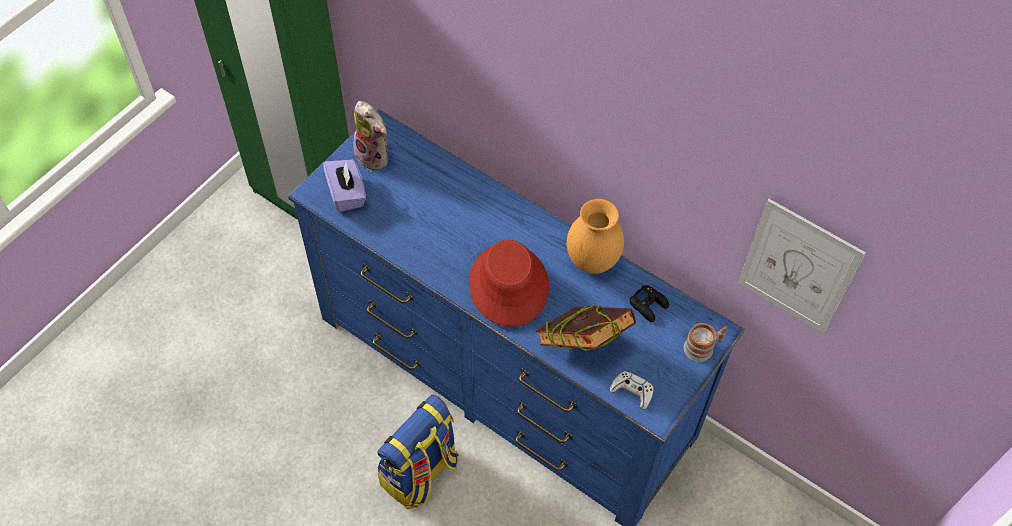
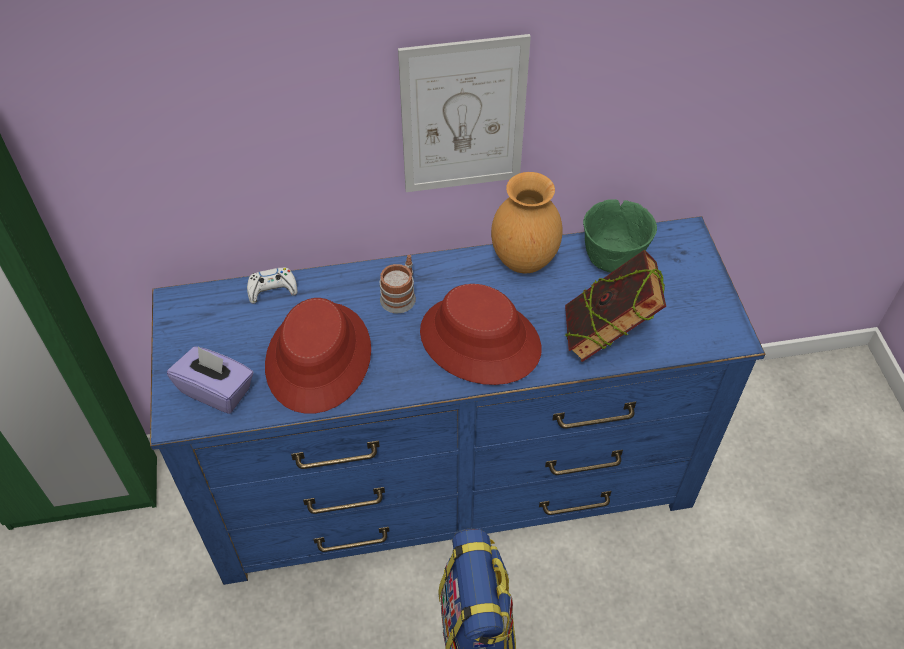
camera: 45 degrees left, 5 degrees down
(375, 156) = (203, 333): plush toy -> none
(415, 220) = (319, 358): none -> red hat
(632, 391) = (691, 336): white game controller -> white game controller (272, 289)
(648, 305) = (612, 258): black game controller -> green bowl
(703, 347) = (694, 255): mug -> mug (400, 295)
(798, 267) = (757, 93): picture -> picture (463, 117)

